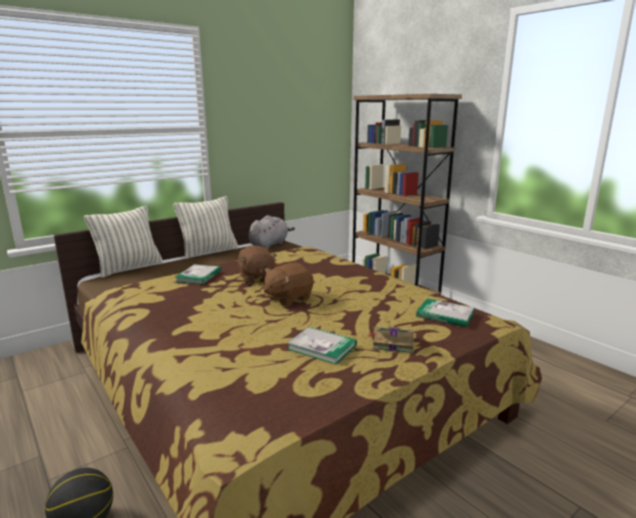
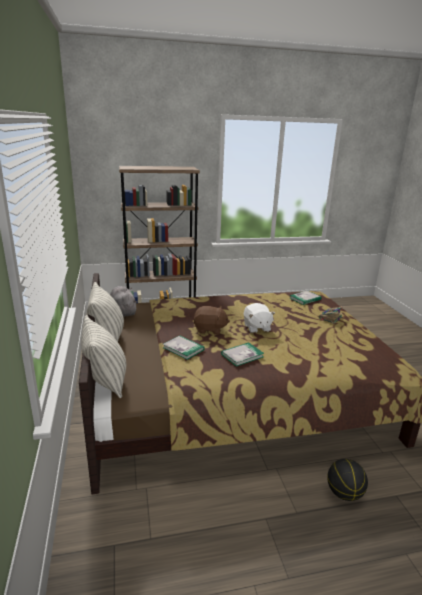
camera: 65 degrees left, 5 degrees up
(288, 298) = (256, 327): brown plush toy -> white plush toy
(322, 347) = (327, 334): book -> book (242, 355)

